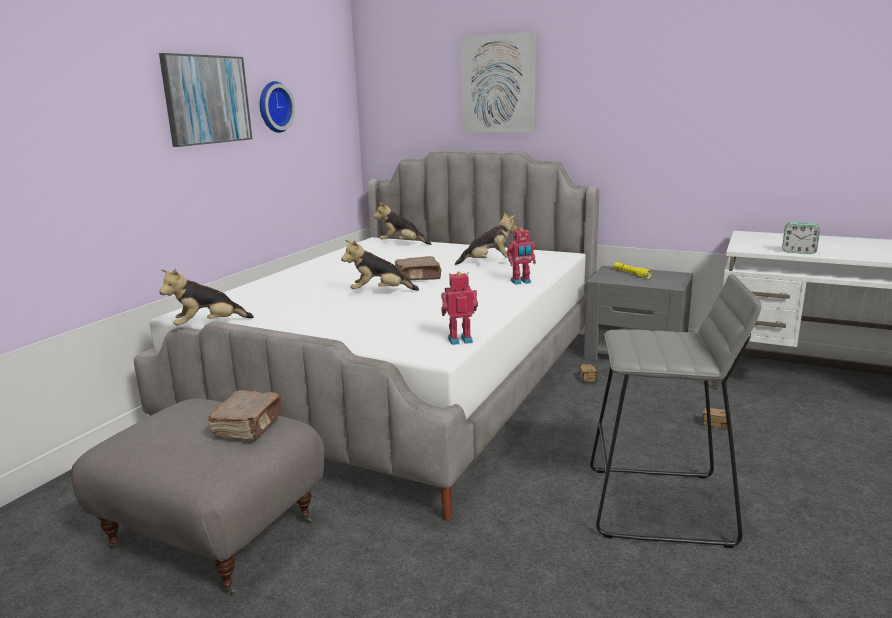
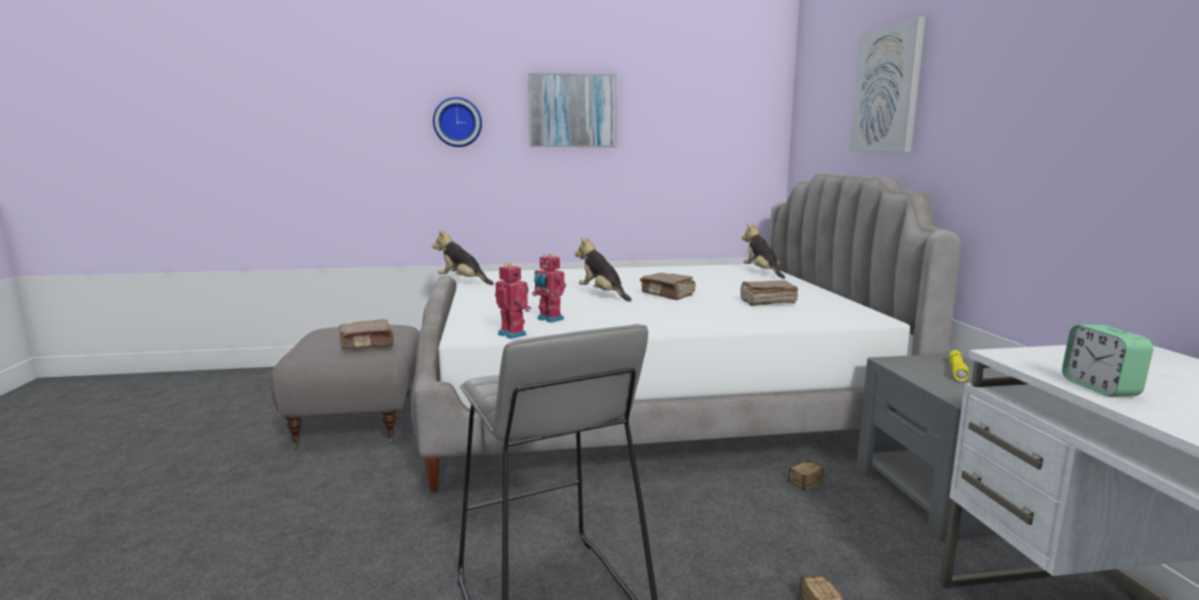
camera: 55 degrees right, 5 degrees down
(273, 107) = (654, 120): wall clock -> wall clock (457, 122)
(488, 263) = (767, 302): plush toy -> brown book
(521, 282) = (725, 322): toy robot -> toy robot (549, 319)

